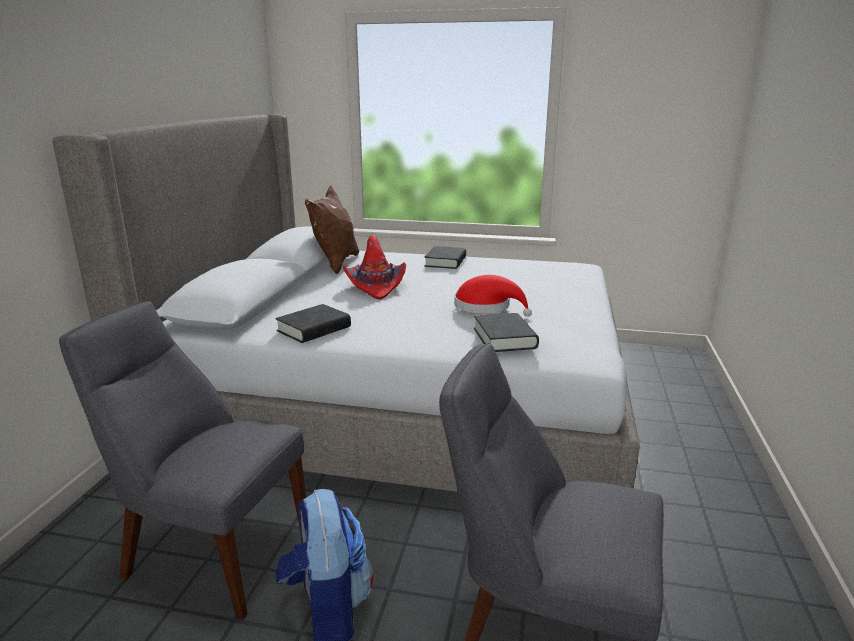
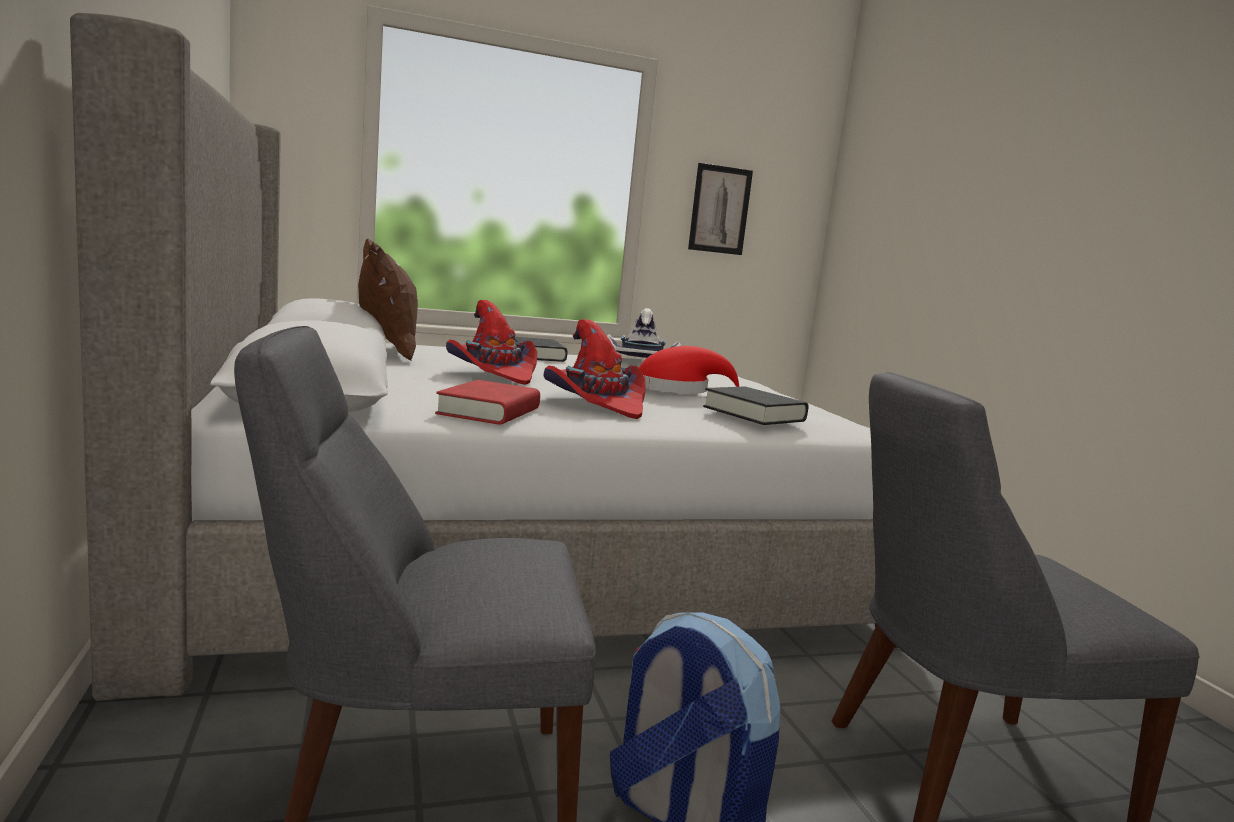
camera: 30 degrees left, 10 degrees down
(314, 329) = (489, 412): black book -> red book
(401, 321) = (597, 403): none -> red hat
(524, 266) = (640, 362): none -> white hat
(629, 127) = (719, 209): none -> picture

